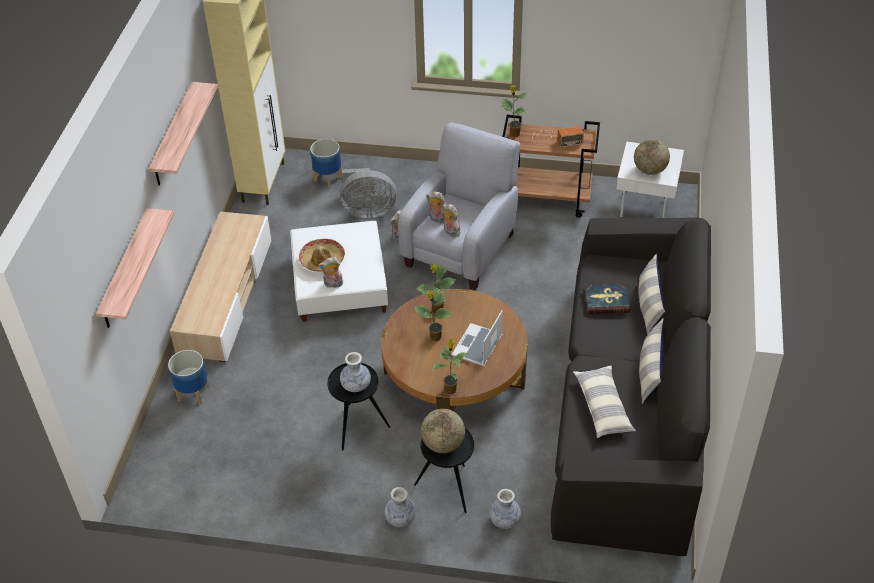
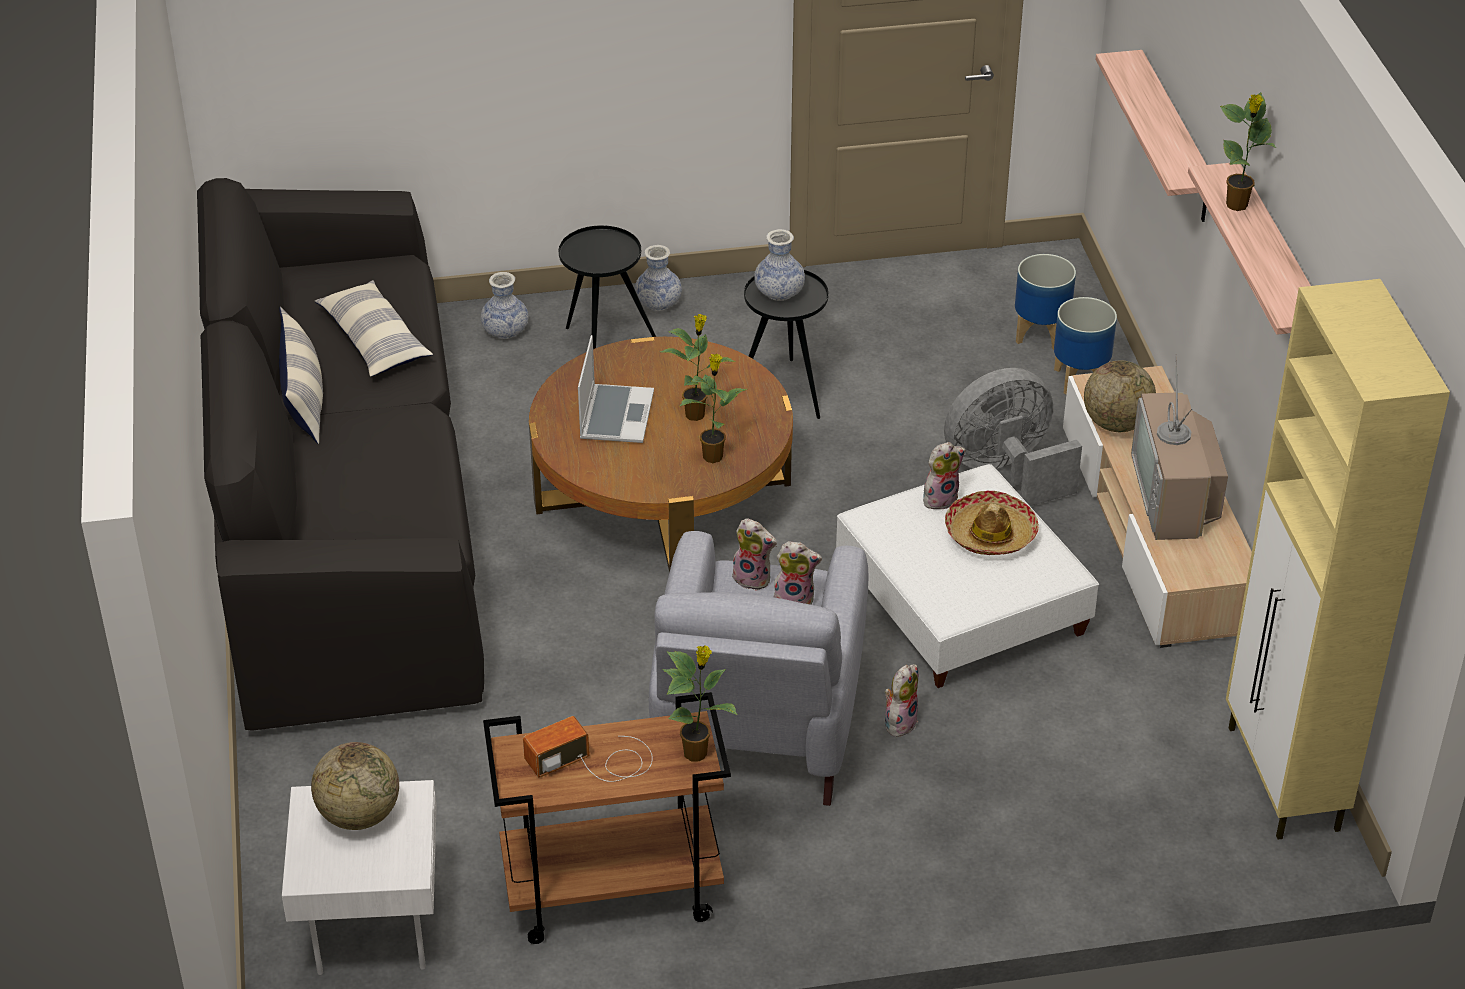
camera: 160 degrees right, 5 degrees down
(225, 257) = (1175, 496): none -> television
(327, 178) = (1148, 823): planter -> planter (1041, 335)
(367, 210) = (1005, 765): grey fan -> grey fan (1005, 472)
(443, 444) = (606, 252): globe -> globe (1116, 424)
(450, 389) = (634, 349): potted plant -> potted plant (1237, 206)
(606, 300) = (401, 493): book -> none
(649, 306) = (319, 503): pillow -> none

